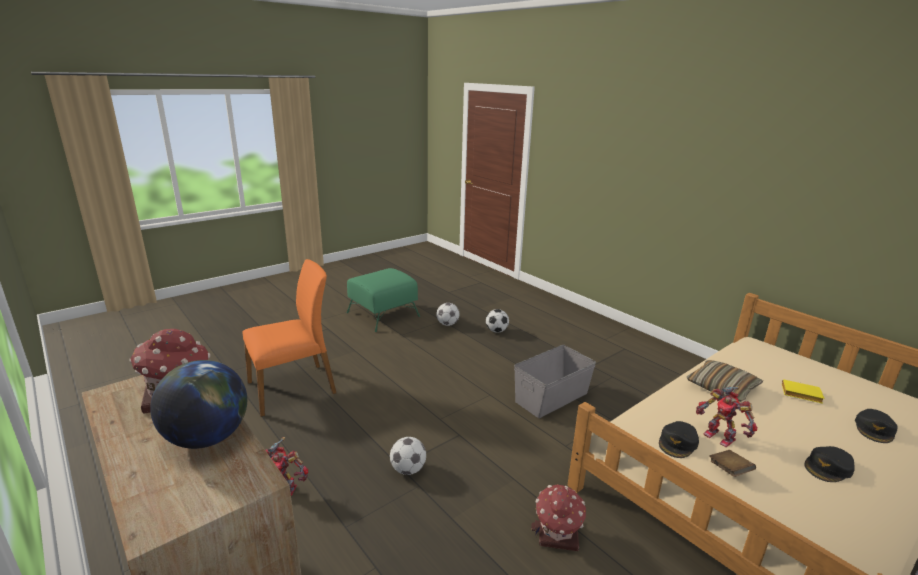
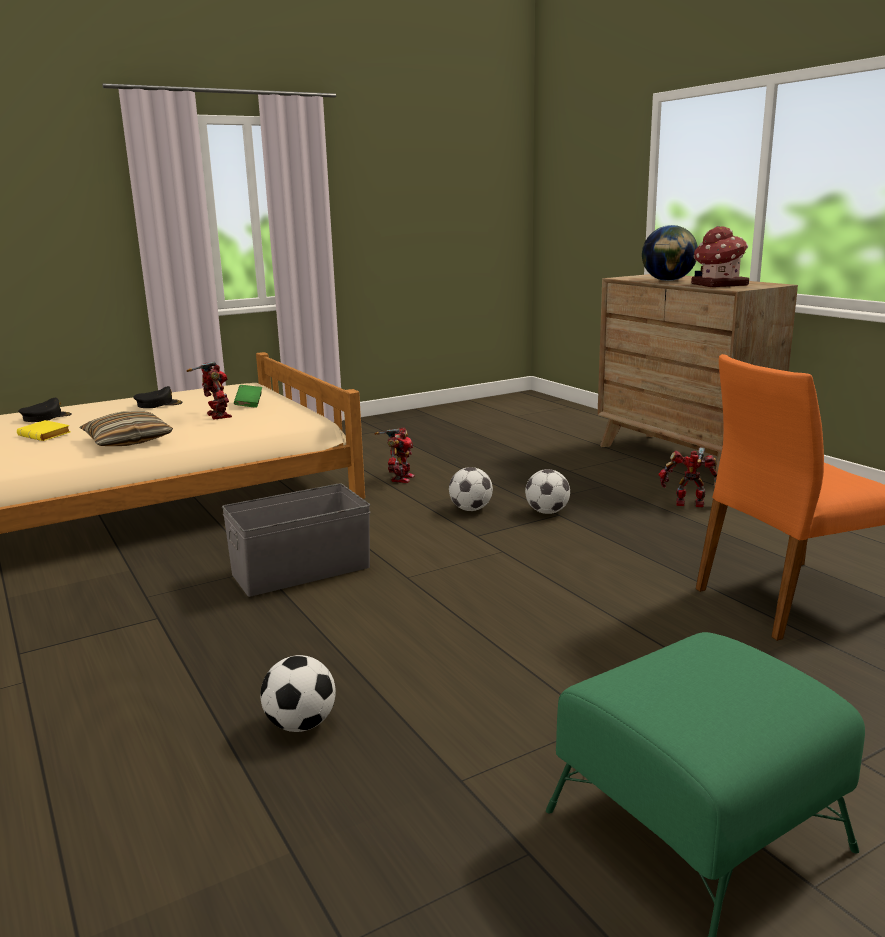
camera: 170 degrees left, 5 degrees down
(447, 324) = (448, 762): football -> football (471, 509)
(557, 533) = (400, 478): toy house -> toy robot
(678, 443) = (268, 414): black cap -> none
(729, 470) = (249, 404): brown book -> green book

